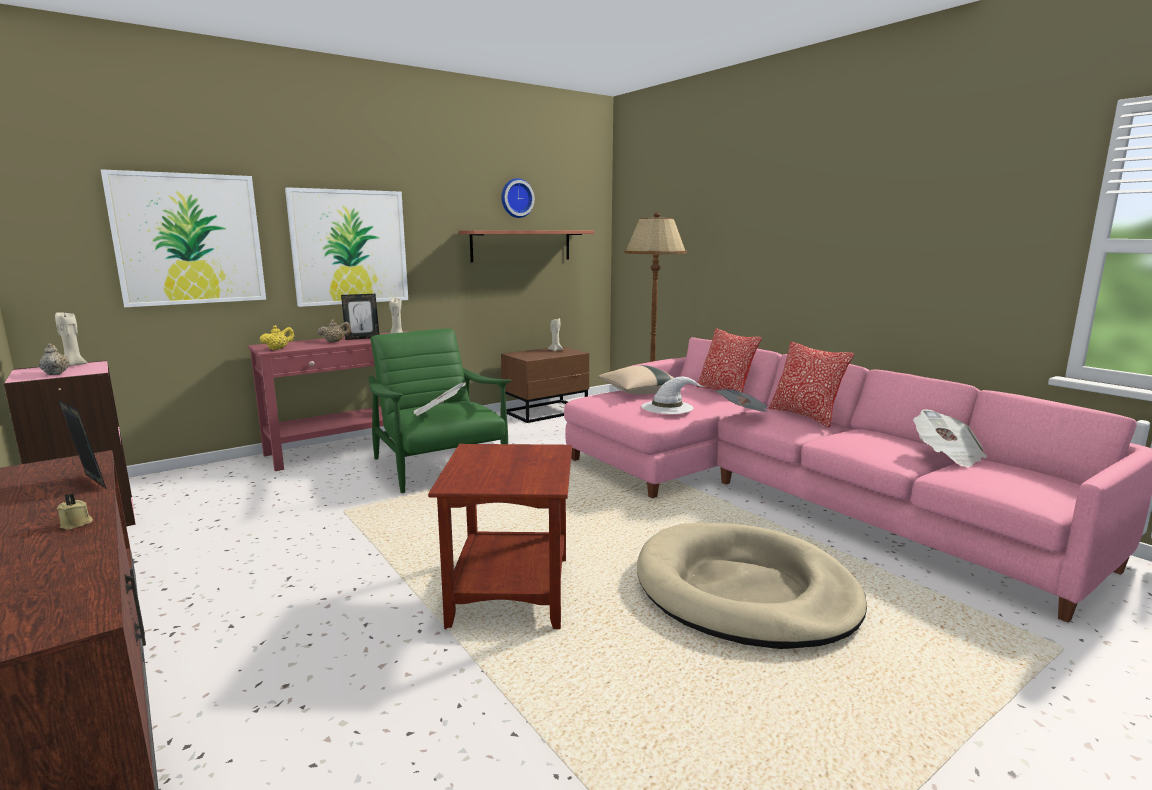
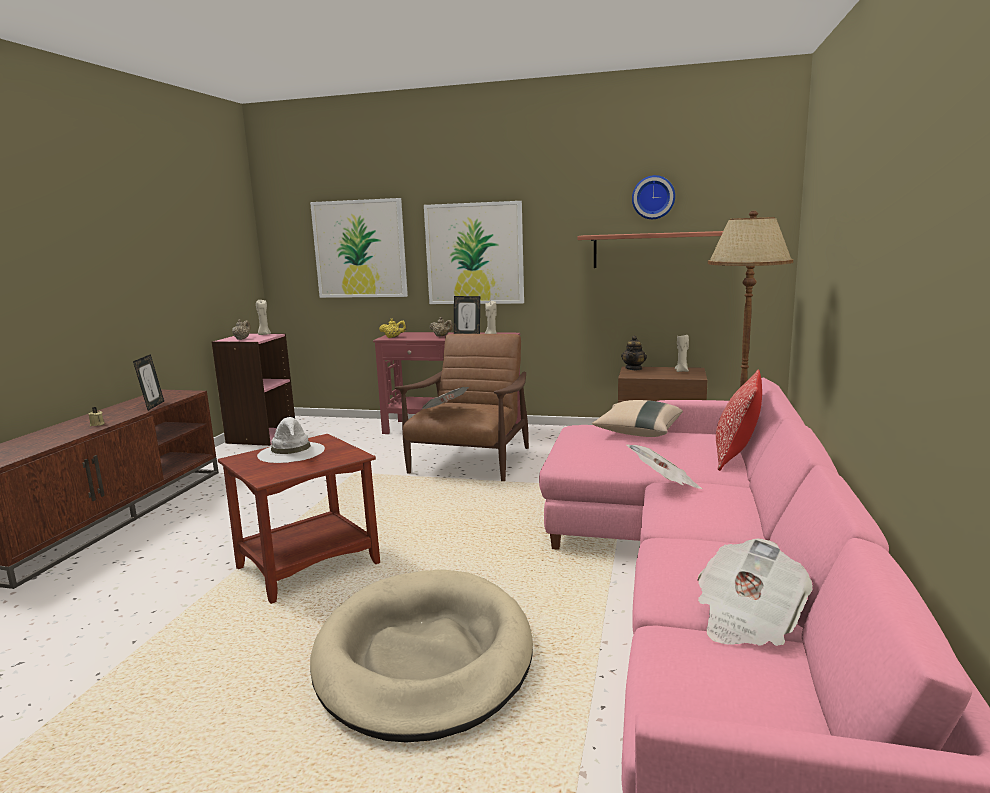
camera: 50 degrees right, 0 degrees up
(439, 466) = (470, 461): green armchair -> brown armchair
(516, 353) = (634, 368): none -> teapot
(668, 407) = (612, 453): white hat -> white hat (291, 452)
(805, 416) = (735, 509): pillow -> none

